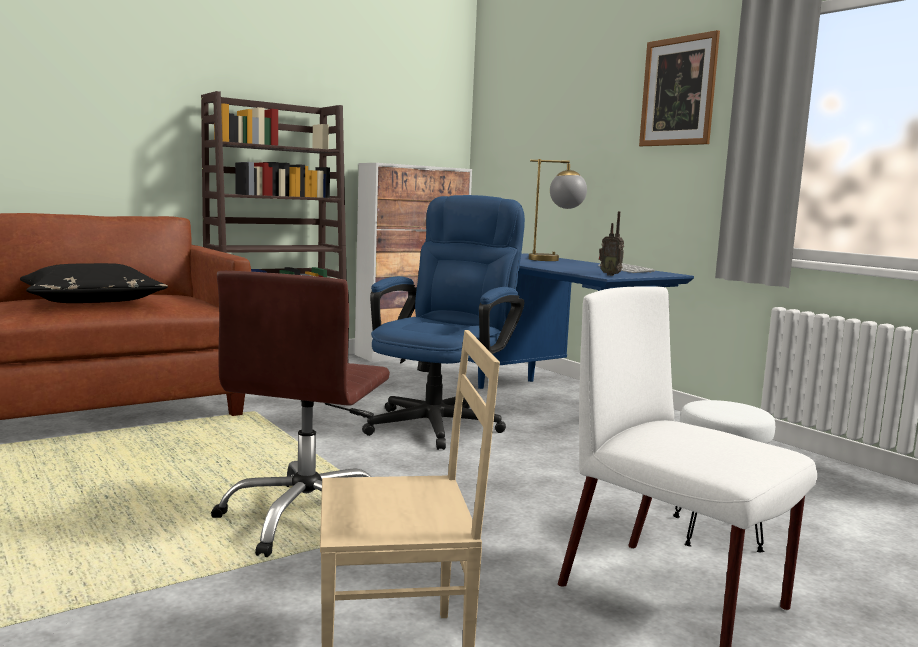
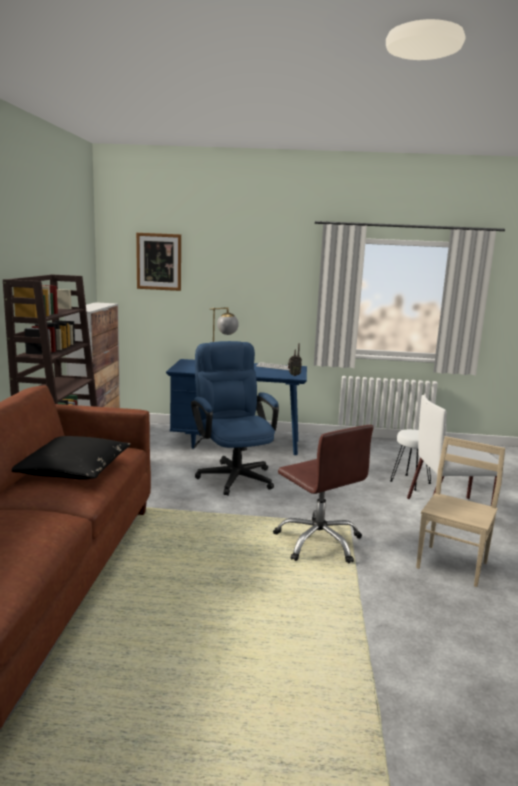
camera: 50 degrees left, 5 degrees up
(678, 91) = (277, 268): picture -> picture (159, 261)

